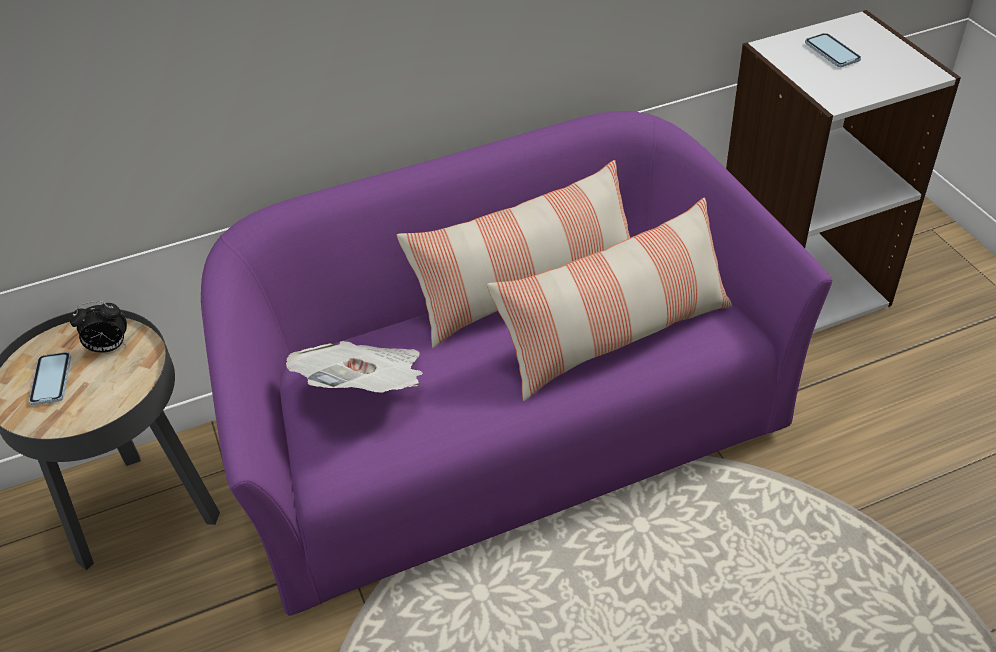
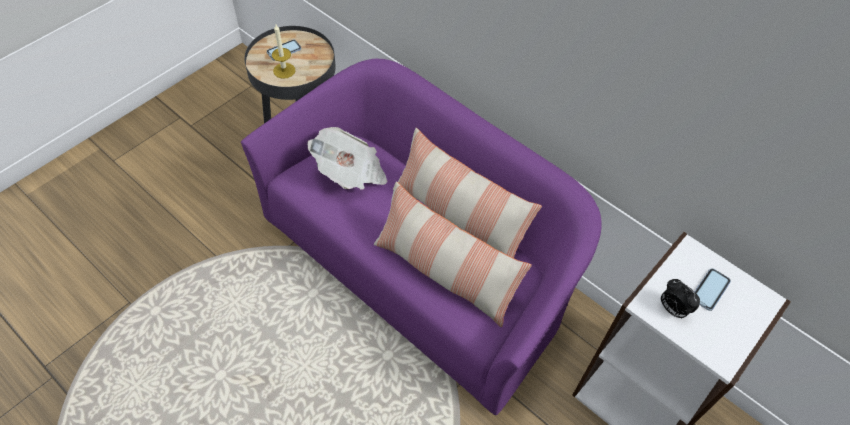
camera: 60 degrees right, 10 degrees up
(100, 392) = (284, 70): none -> candle
(109, 348) = (312, 60): alarm clock -> alarm clock (672, 309)

